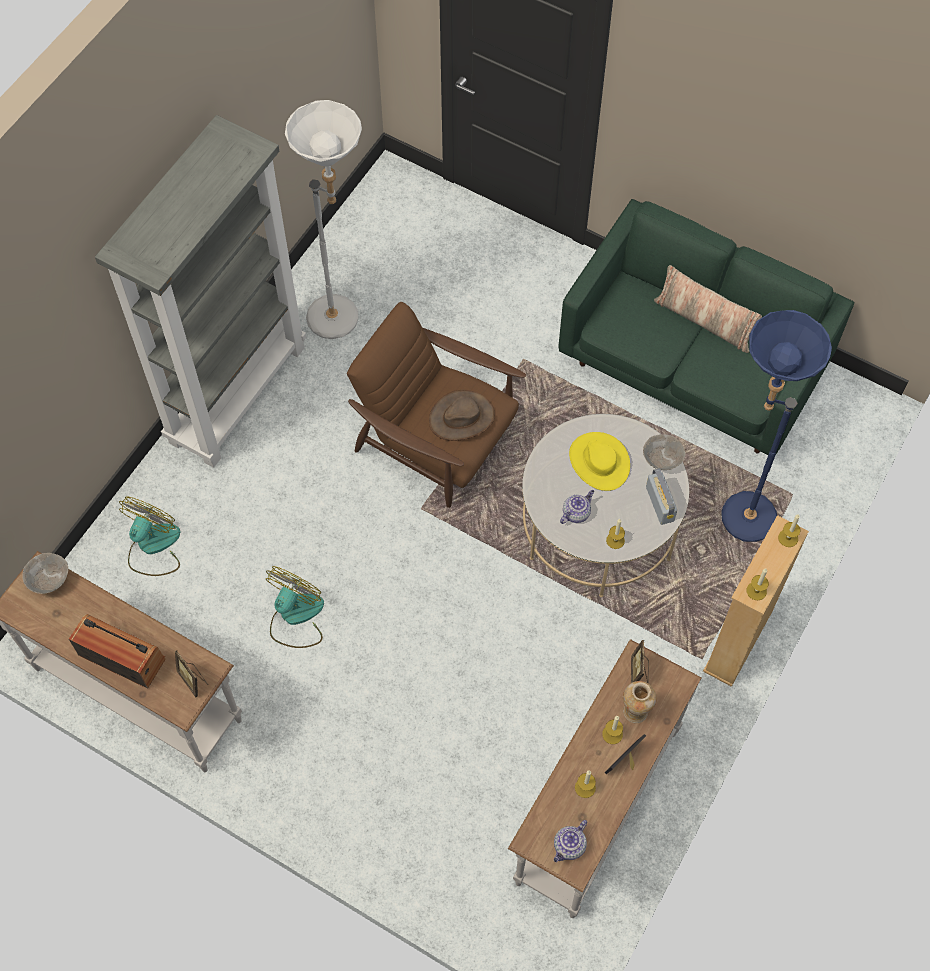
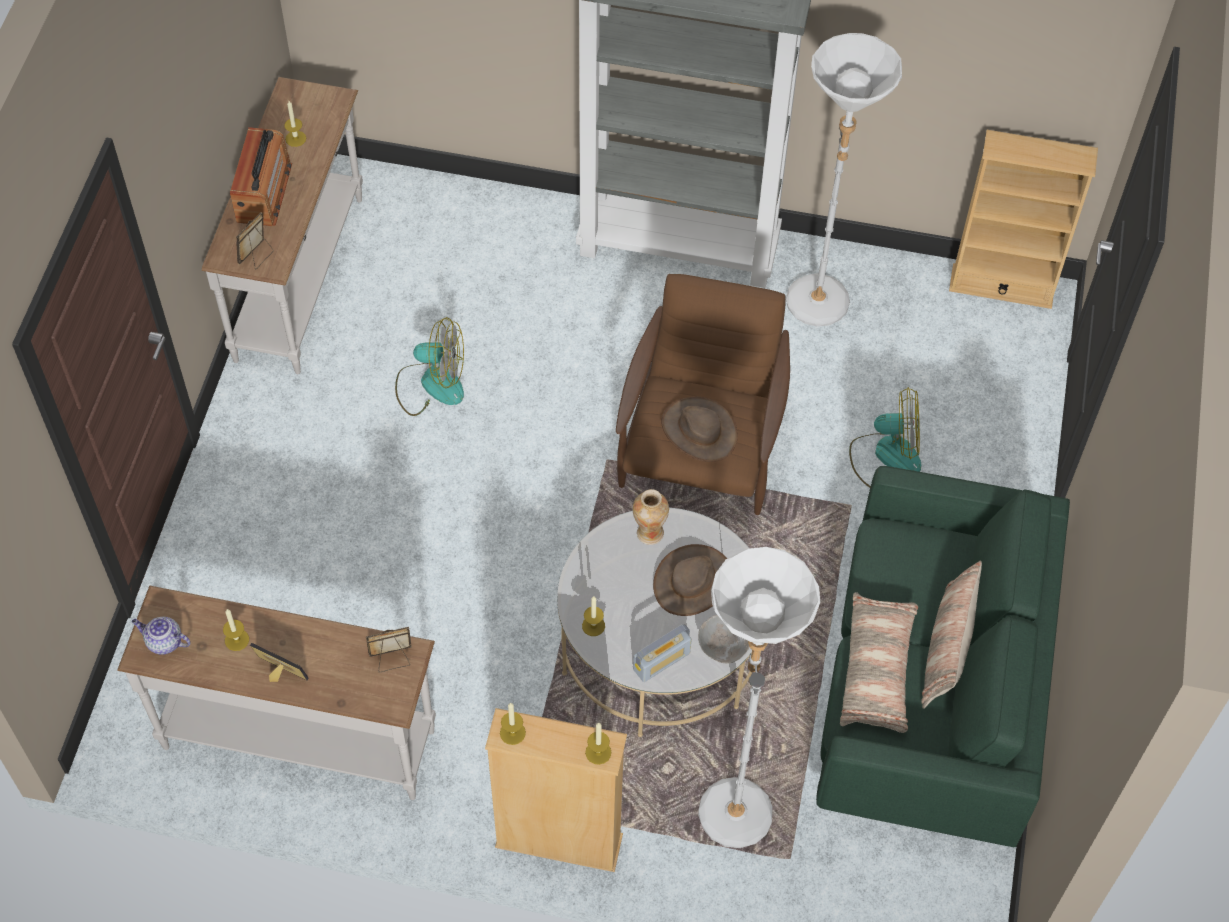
camera: 70 degrees right, 5 degrees down
(49, 580) = (327, 109): grey bowl -> none
(153, 547) = (467, 236): fan -> fan (885, 455)
(370, 196) = (1001, 286): none -> beige bookcase
(576, 513) = (614, 575): teapot -> none
(599, 462) = (693, 581): yellow hat -> brown hat
(612, 734) = (308, 651): candle -> candle (295, 138)
(635, 712) = (342, 667): vase -> vase (649, 533)
(709, 369) = (877, 670): none -> pillow
(736, 514) = (734, 798): blue floor lamp -> white floor lamp

